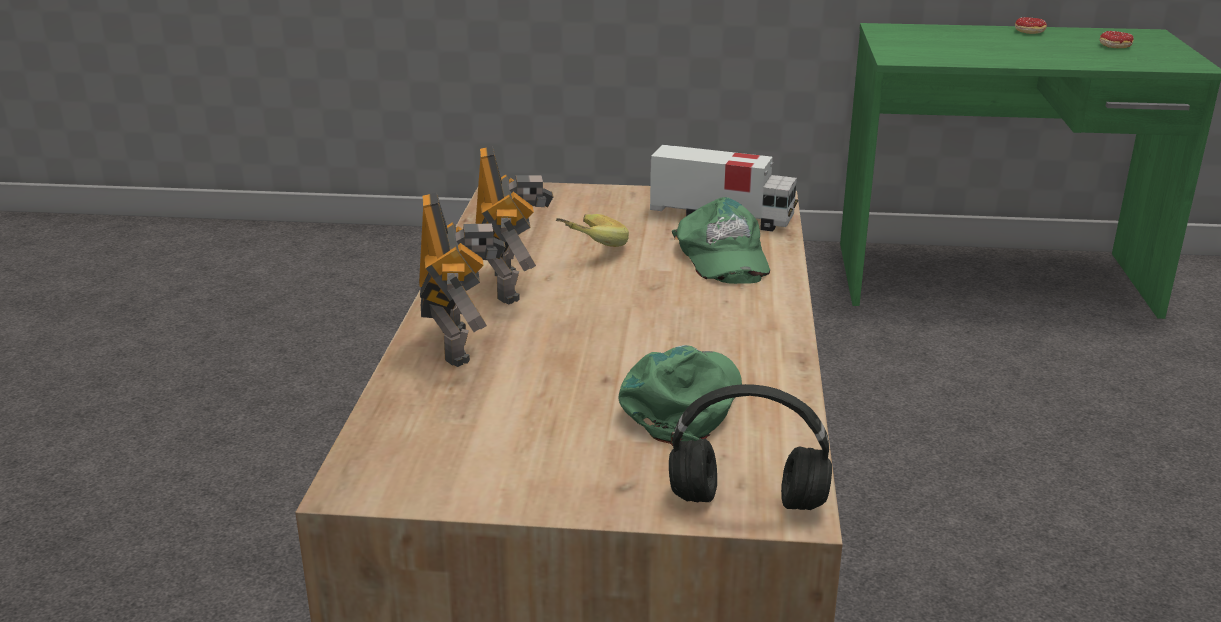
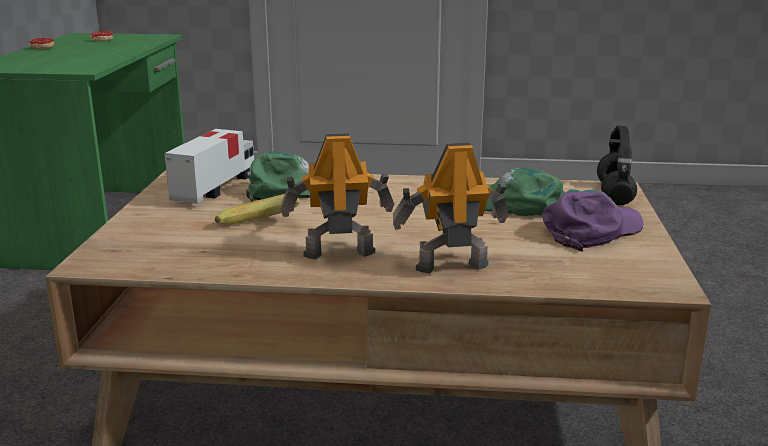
camera: 90 degrees left, 5 degrees down
(569, 454) = (592, 231): none -> purple cap

